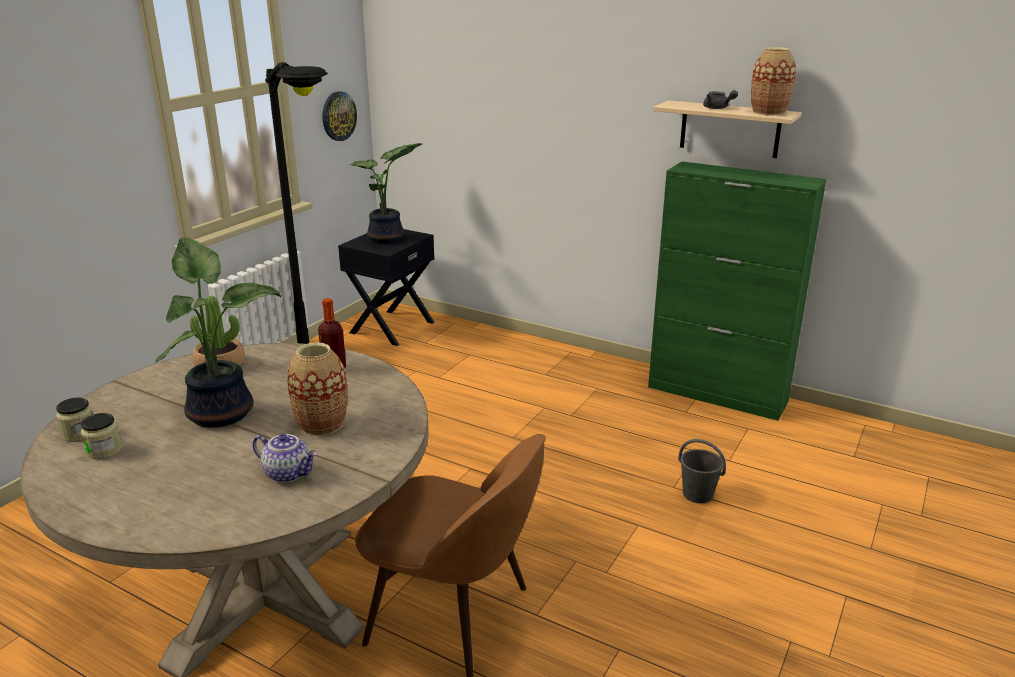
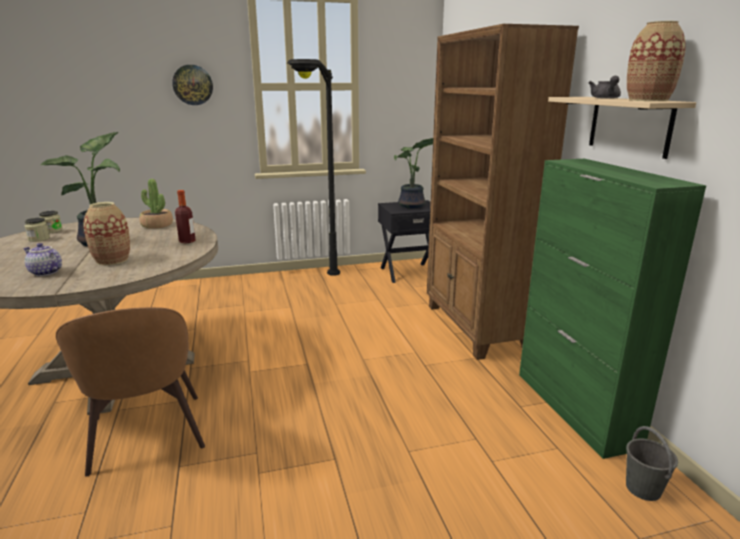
camera: 45 degrees right, 5 degrees down
(289, 473) = (45, 272): teapot -> teapot turned 135 degrees clockwise
(338, 116) = (404, 115): wall clock -> wall clock (193, 85)
(553, 360) = (476, 327): none -> brown bookcase
(698, 494) = (417, 468): grey bucket -> grey bucket (643, 489)

